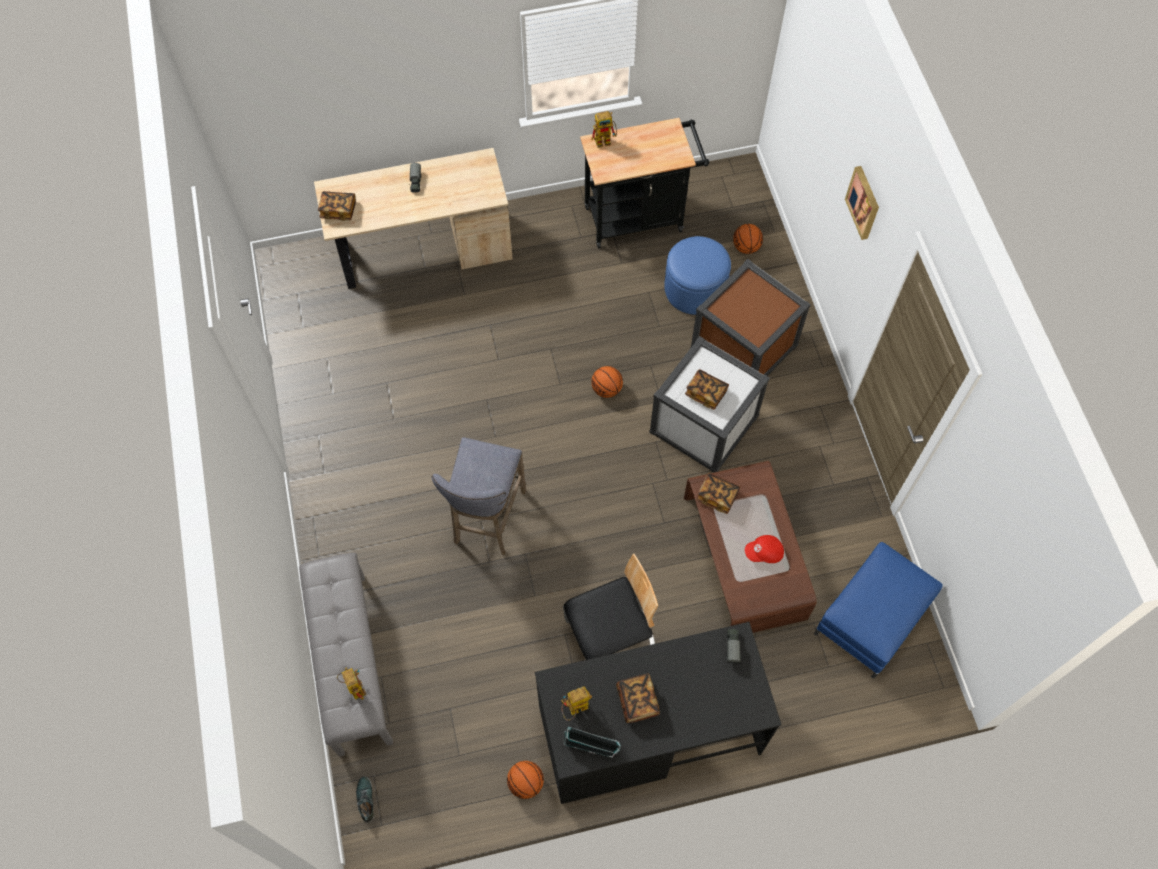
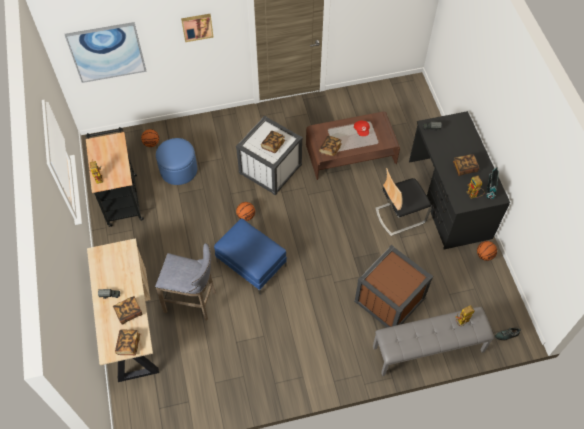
camera: 90 degrees left, 5 degrees down
(386, 206) = (129, 312): none -> book
(488, 520) = (333, 278): grey stool -> grey stool (193, 302)
(611, 636) = (400, 215): chair -> chair turned 90 degrees counterclockwise
(744, 347) = (221, 147): brown storage box -> brown storage box (389, 299)
(808, 94) = (107, 52): none -> picture
(871, 618) = (380, 104): blue ottoman -> blue ottoman (251, 263)

